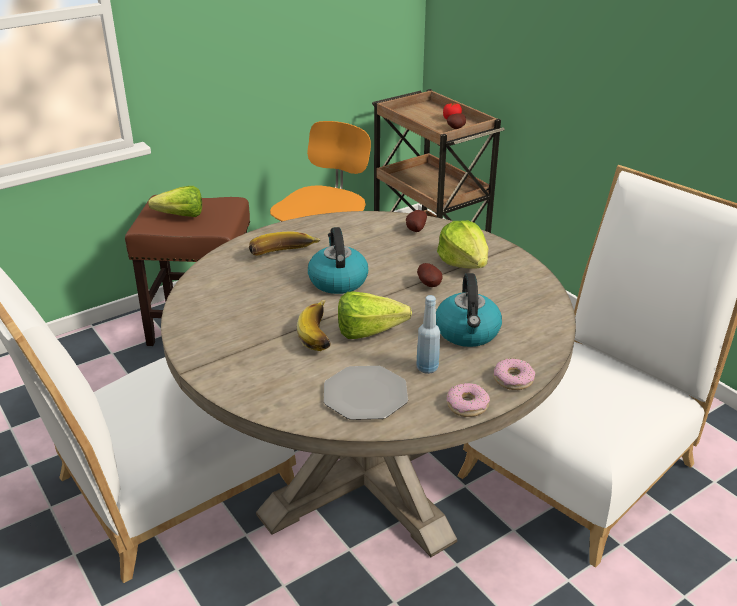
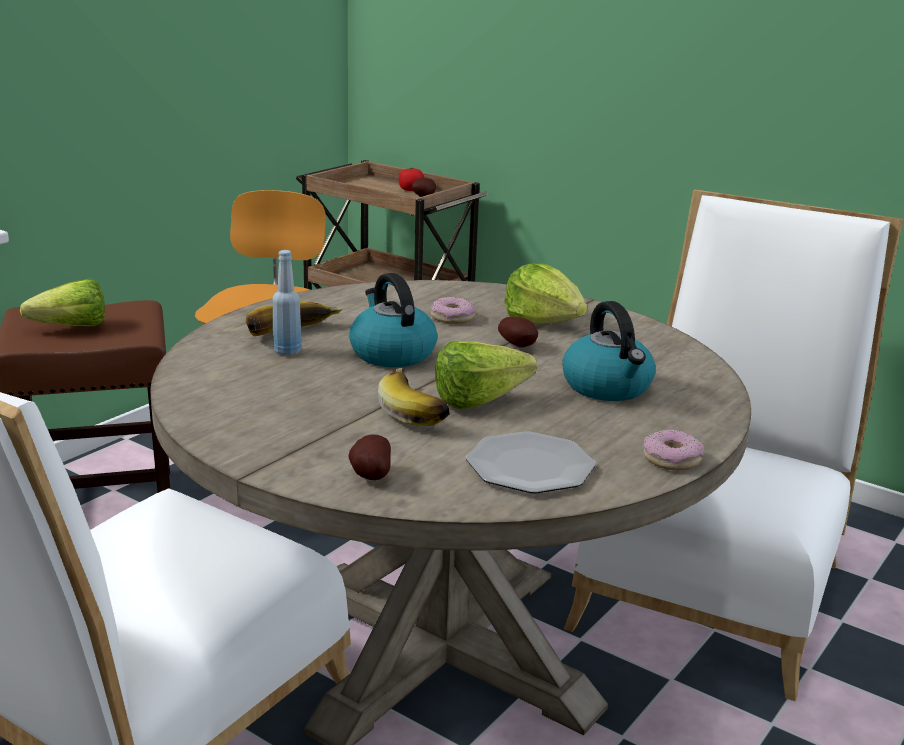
camera: 20 degrees left, 10 degrees down
(415, 230) = (453, 295): potato -> potato (369, 476)
(427, 368) = (587, 428): blue bottle -> blue bottle (287, 351)
(513, 379) = (705, 426): donut -> donut (453, 317)

